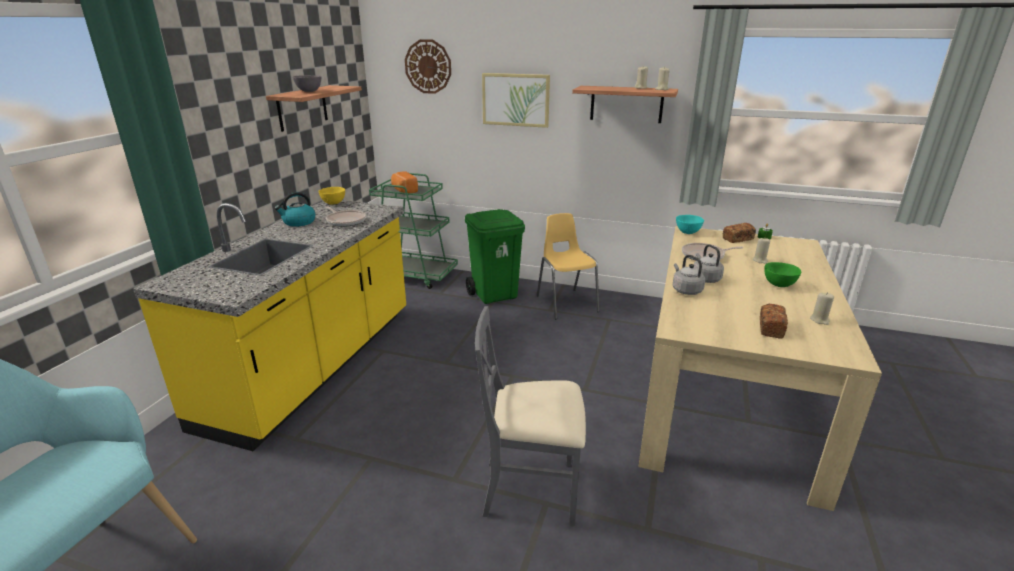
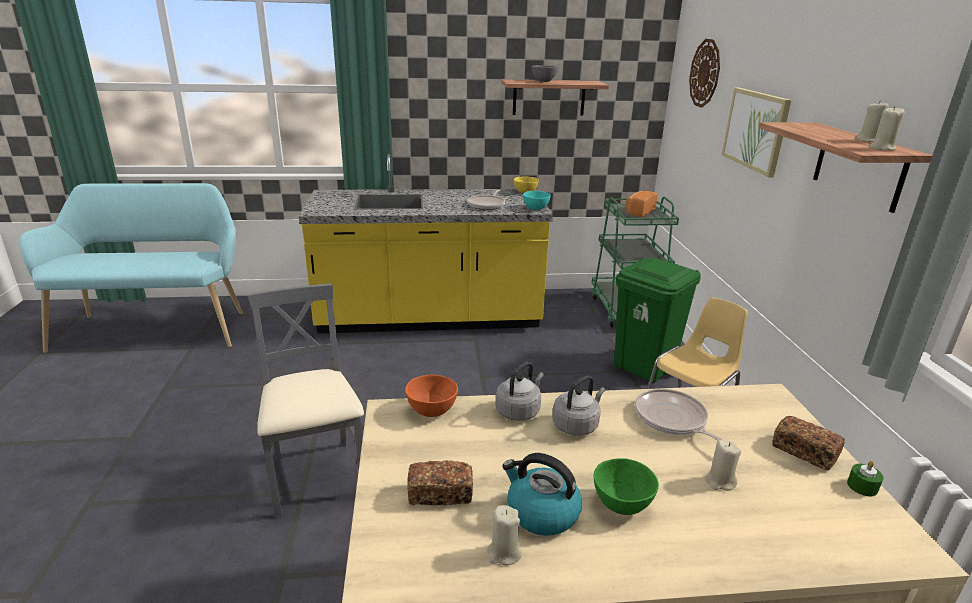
camera: 65 degrees right, 0 degrees up
(298, 222) = (466, 194): kettle -> kettle (541, 512)
(678, 316) = (431, 411): none -> orange bowl
(688, 232) = (764, 397): turquoise bowl -> turquoise bowl (536, 209)

